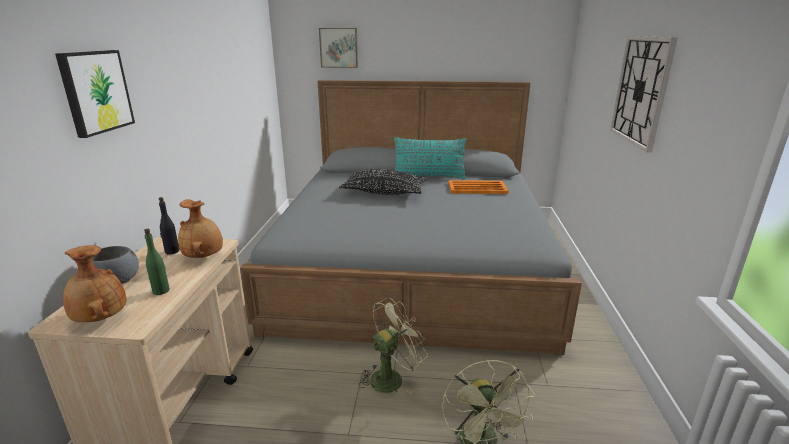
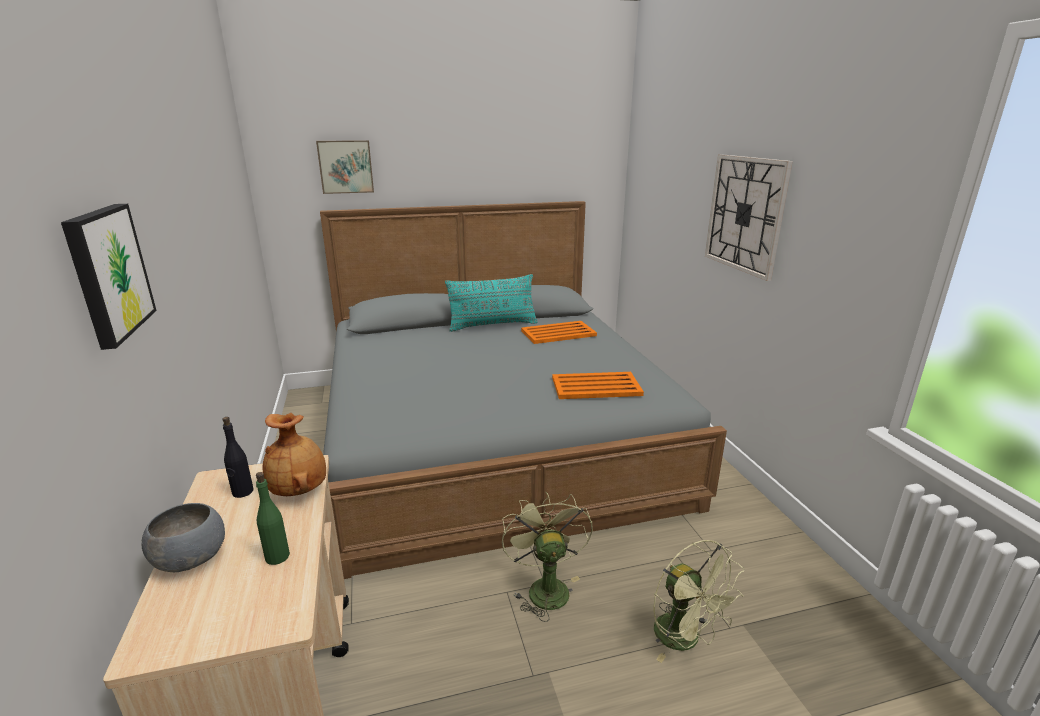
camera: 20 degrees left, 0 degrees up
(100, 318) = (215, 624): brown vase -> none
(384, 192) = (454, 354): black pillow -> none
(391, 377) = (544, 587): green fan -> green fan turned 45 degrees counterclockwise
(476, 229) = (595, 386): none -> orange tray

